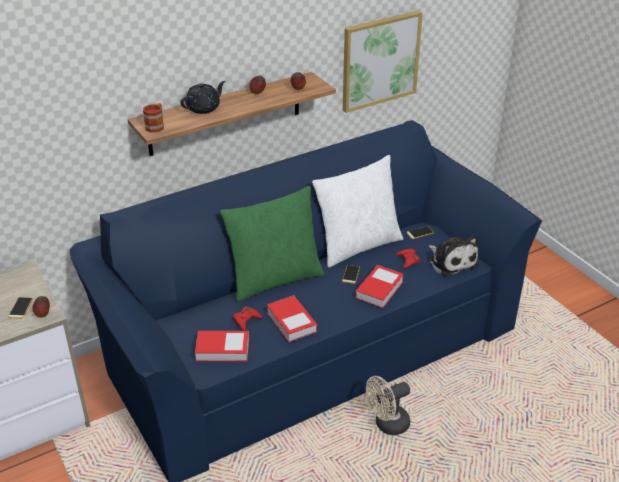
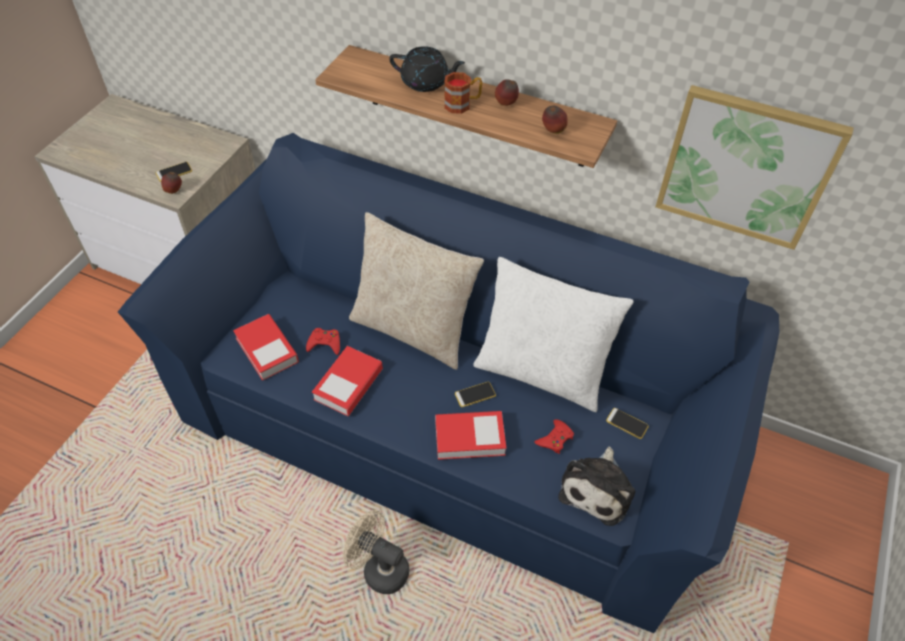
camera: 55 degrees right, 15 degrees up
(156, 126) = (352, 70): mug -> mug (462, 104)
(274, 279) = (413, 329): green pillow -> beige pillow

